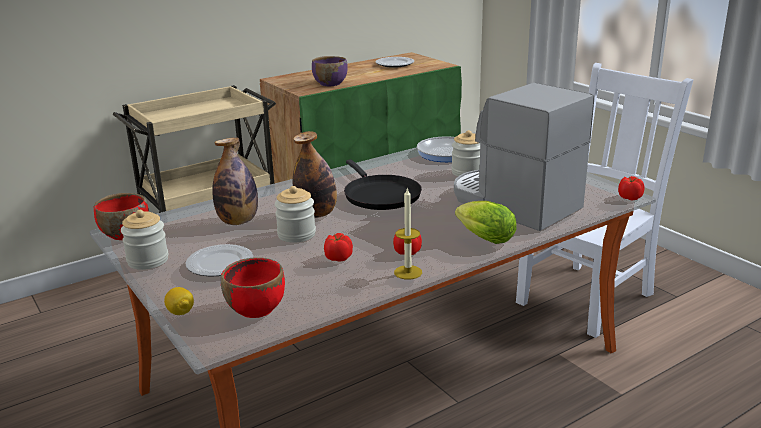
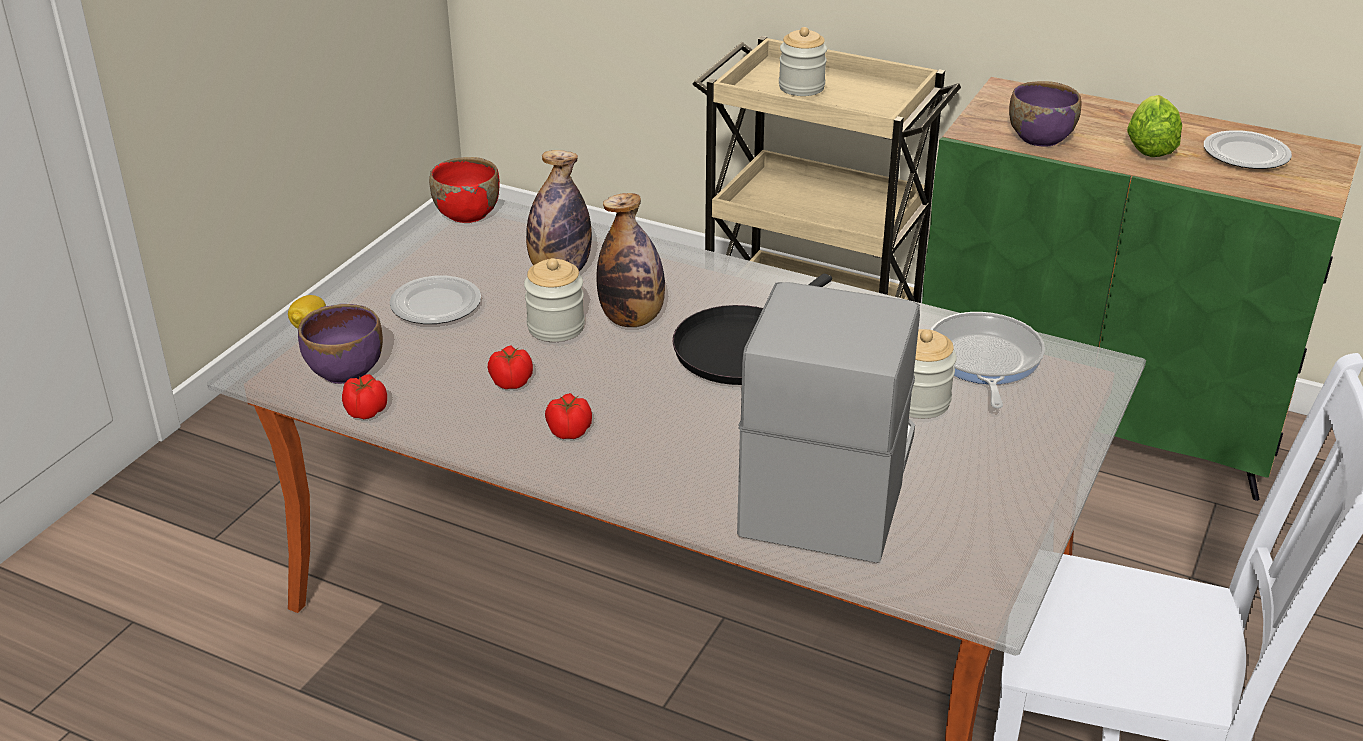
camera: 60 degrees right, 10 degrees up
(148, 260) = (412, 256): jar -> jar (801, 87)
(256, 308) = (345, 371): red bowl -> purple bowl
(408, 272) = (509, 451): candle -> none
(482, 238) = (667, 486): lettuce -> lettuce (1150, 146)
(629, 198) = (979, 612): tomato -> tomato (365, 411)

